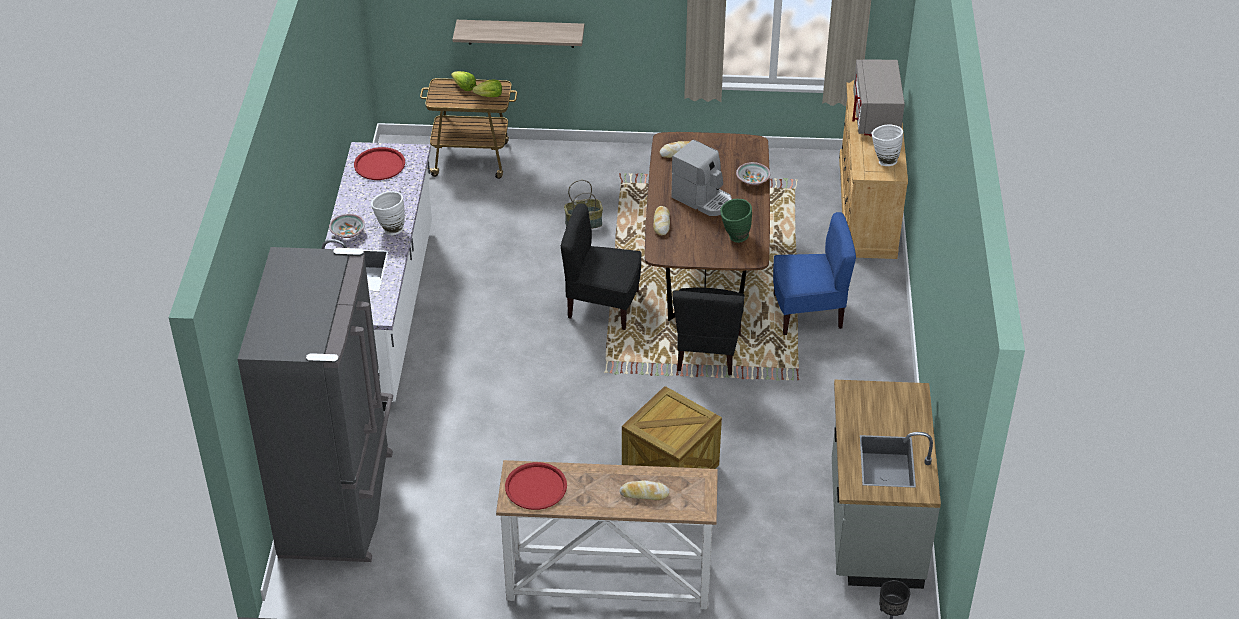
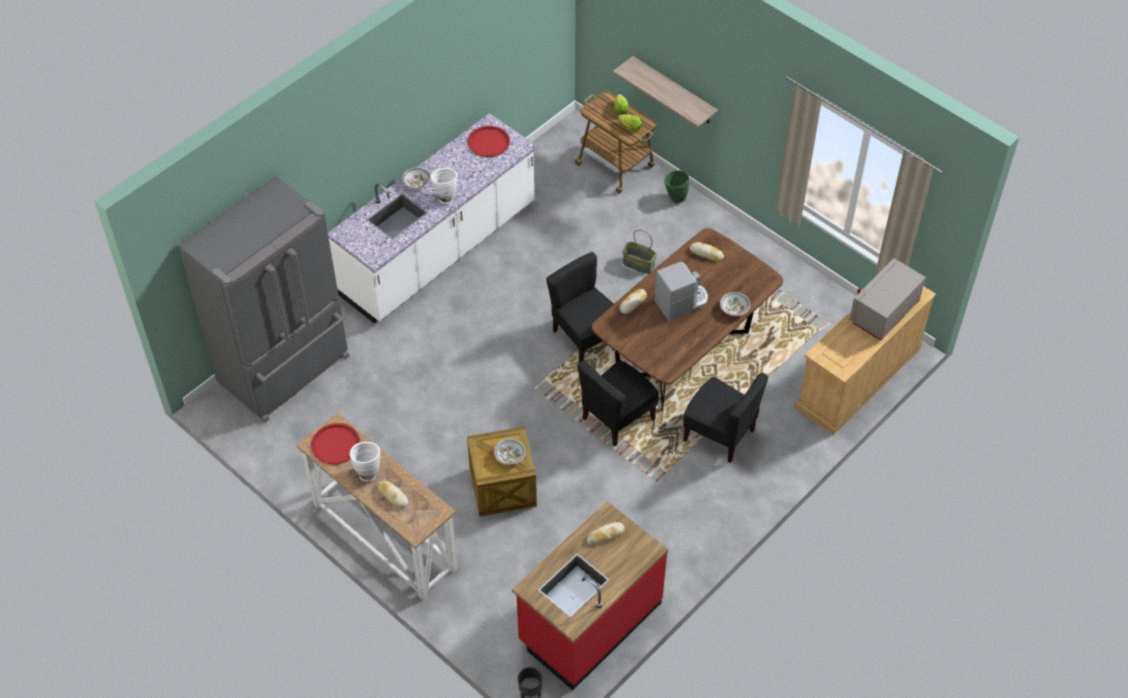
camera: 40 degrees right, 10 degrees up
(681, 417) = (510, 456): none -> bowl
(703, 199) = (682, 302): coffee machine -> coffee machine turned 105 degrees counterclockwise
(734, 238) = (670, 347): green vase -> green vase (675, 198)
(808, 313) = (719, 435): blue chair -> black chair
(866, 406) = (605, 535): none -> bread
(873, 525) = (589, 622): grey counter -> red counter
(883, 160) = (846, 353): white vase -> white vase (367, 471)

